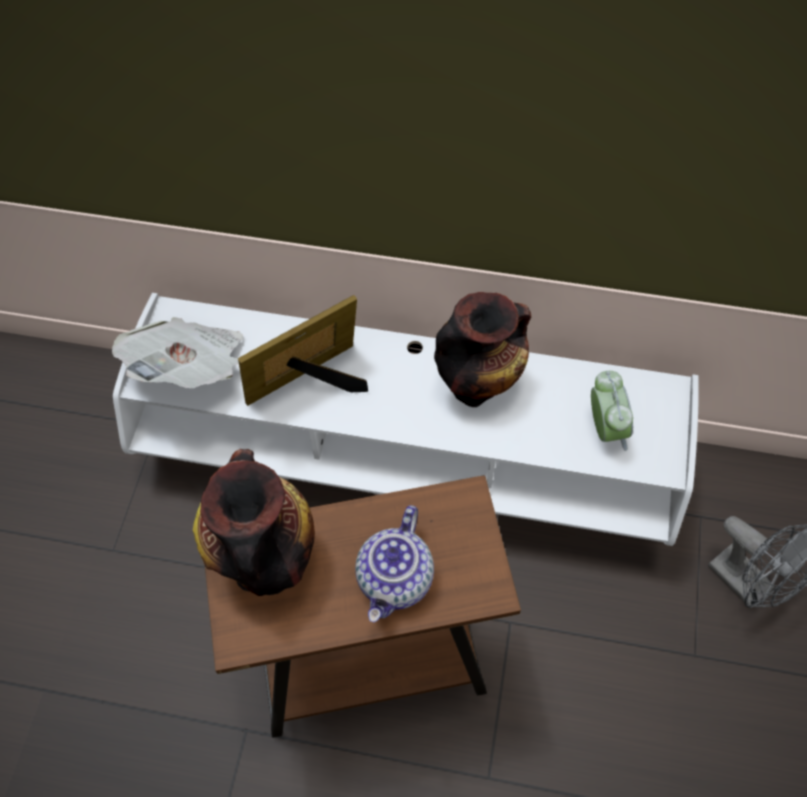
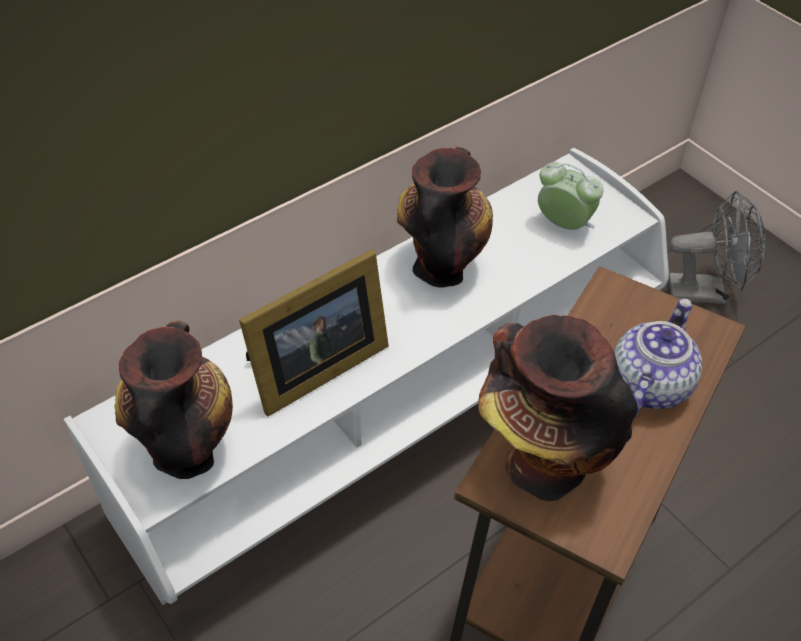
camera: 50 degrees left, 10 degrees down
(190, 368) = (186, 448): newspaper -> vase
(311, 383) = (313, 369): picture frame -> picture frame turned 135 degrees counterclockwise
(396, 580) = (648, 384): teapot -> teapot turned 120 degrees counterclockwise

